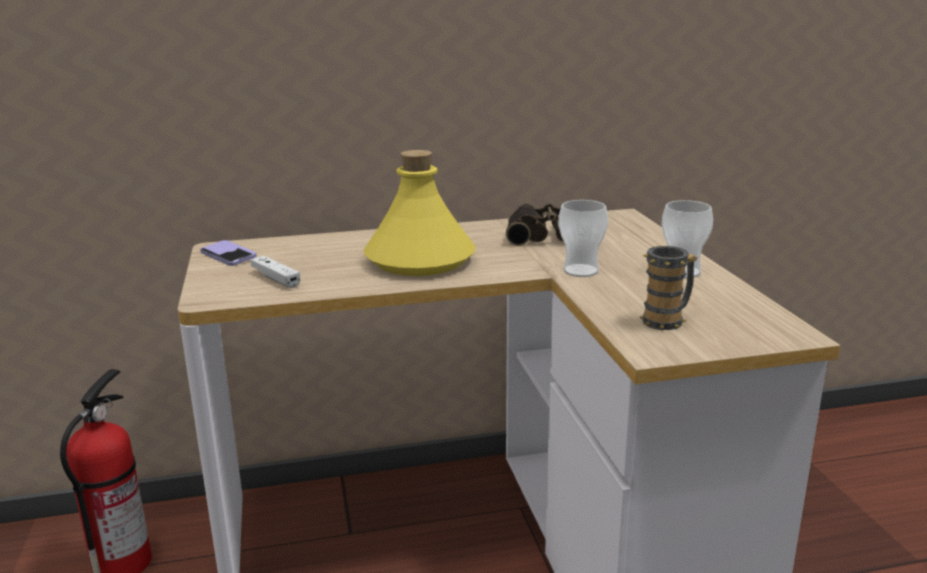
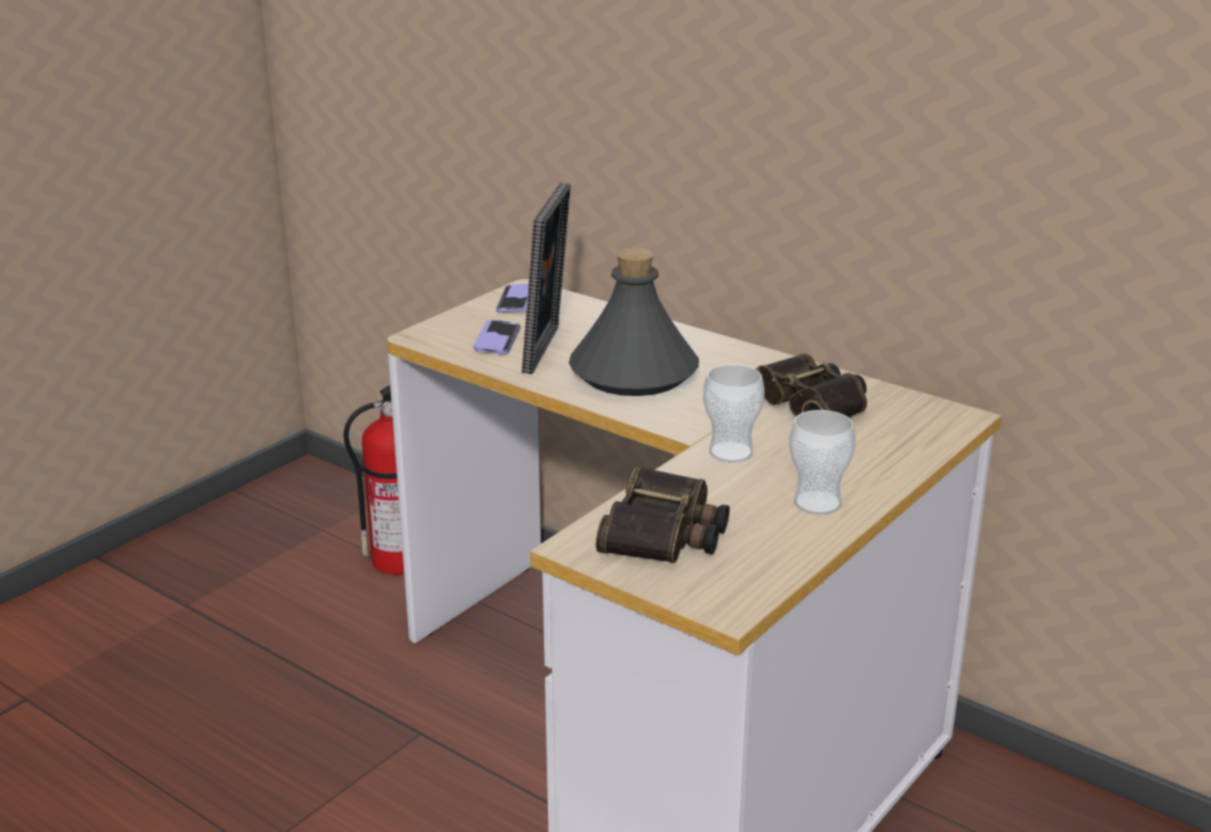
camera: 50 degrees right, 5 degrees up
(276, 278) = (497, 339): white game controller -> phone
(330, 270) = (548, 350): none -> picture frame
(419, 260) = (634, 373): yellow bottle -> grey bottle
(668, 320) = (665, 533): mug -> binoculars

